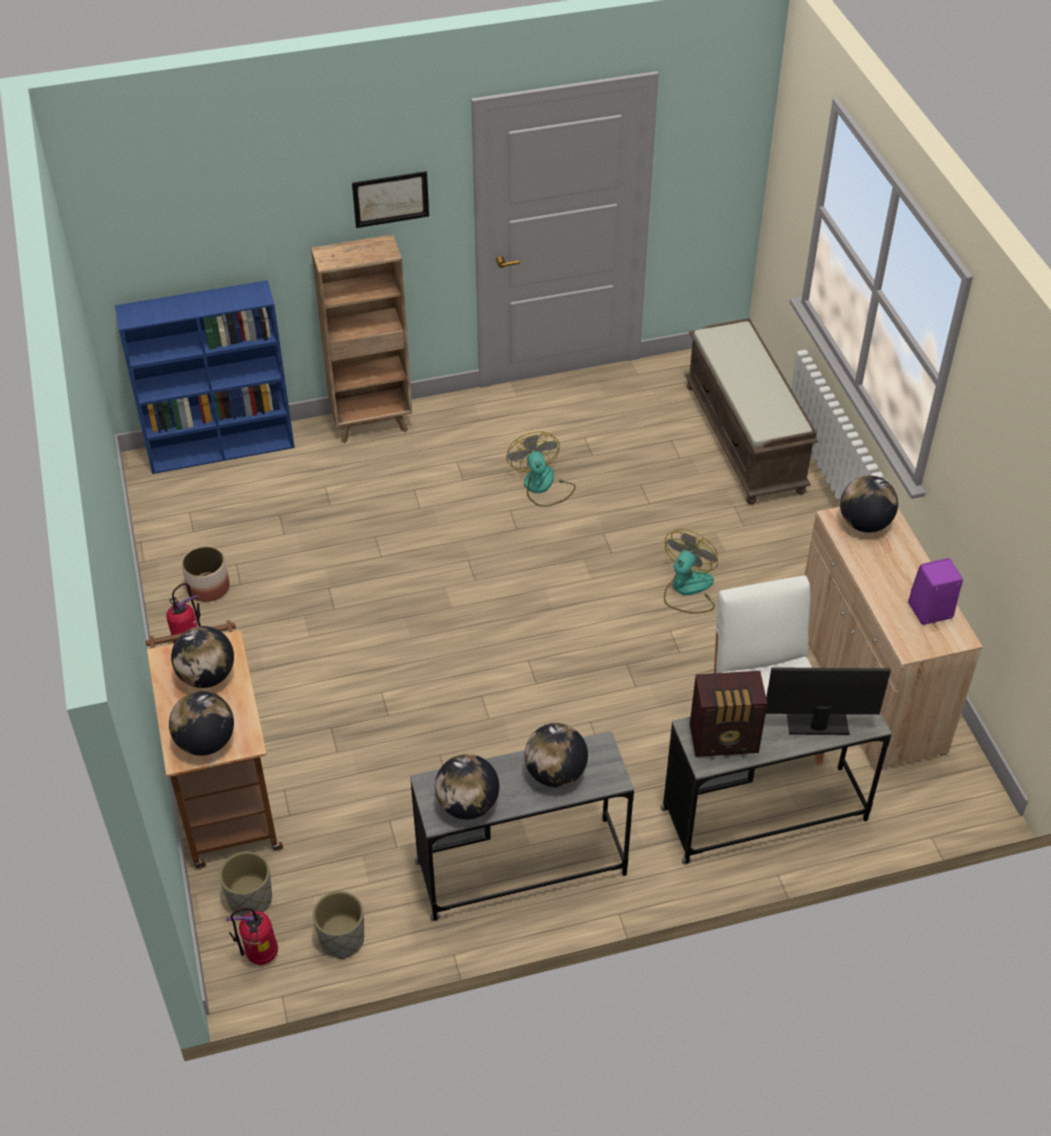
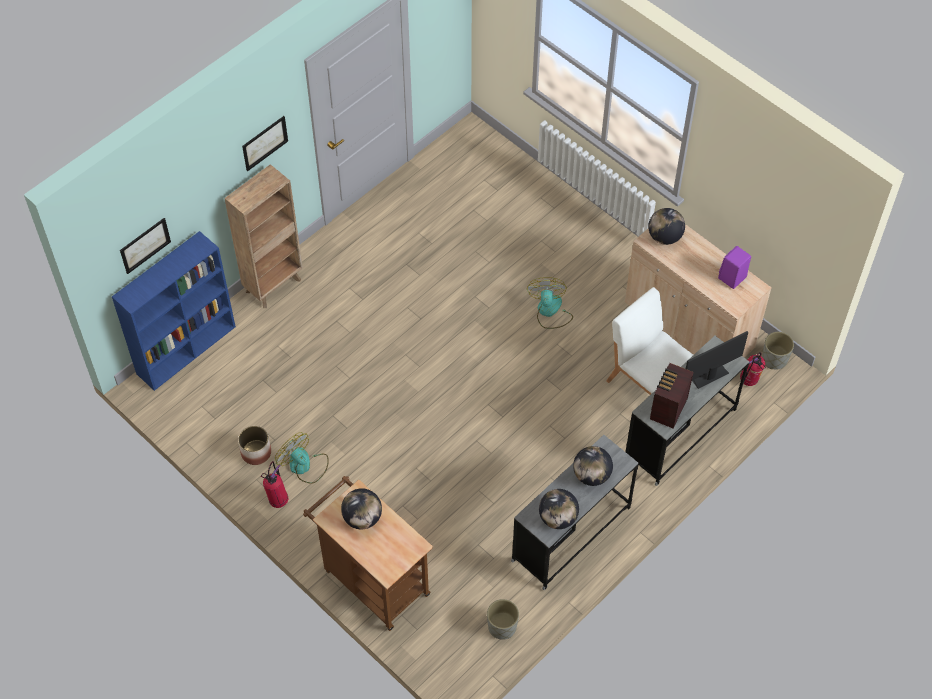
camera: 30 degrees left, 10 degrees up
(177, 255) = (145, 245): none -> picture
(206, 742) = (394, 558): globe -> none
(250, 899) = (433, 632): grey planter -> grey planter (774, 359)
(260, 956) = (464, 660): fire extinguisher -> fire extinguisher (749, 381)
(542, 486) = (416, 281): fan -> fan (304, 466)
(725, 740) = (667, 409): radio -> radio turned 150 degrees clockwise
(745, 439) = (518, 188): brown bench -> none

